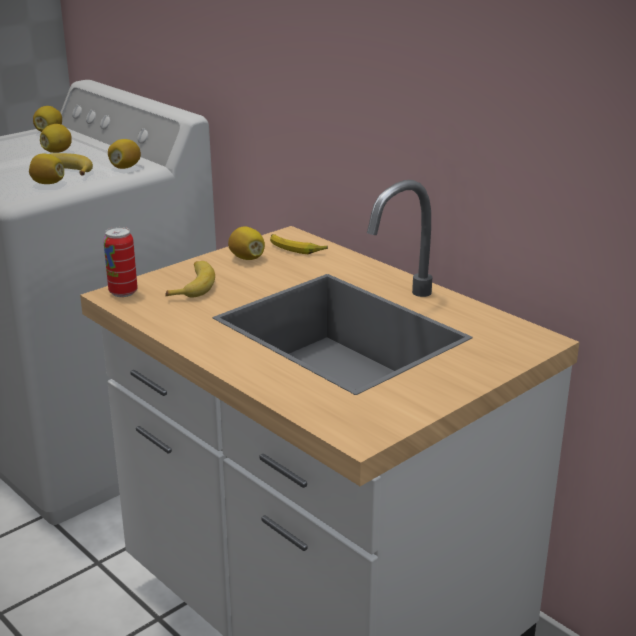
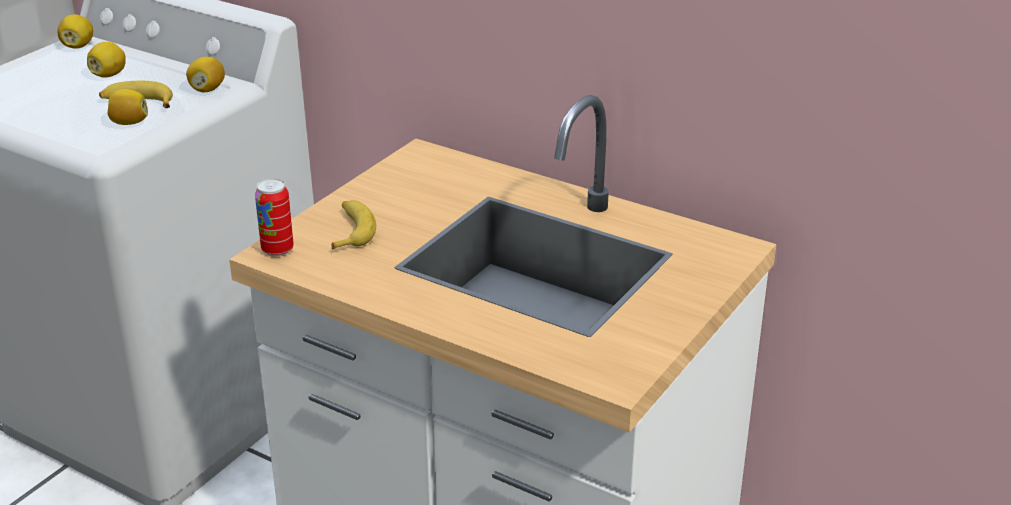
camera: 15 degrees left, 5 degrees up
(247, 258) = (391, 187): lemon -> none
(296, 248) = (438, 168): banana -> none

